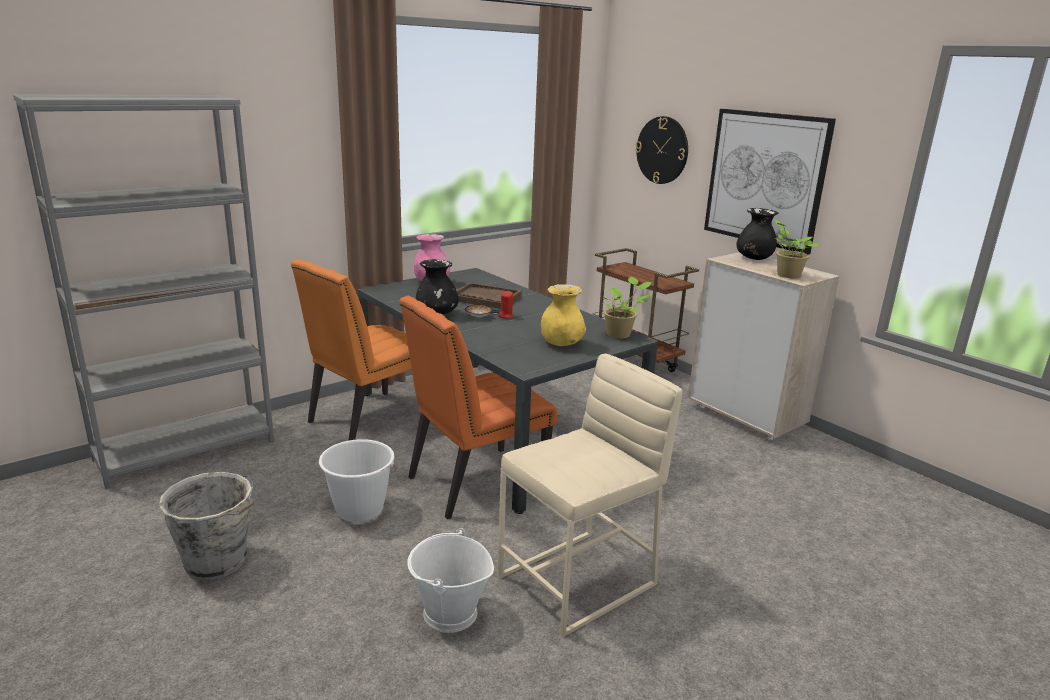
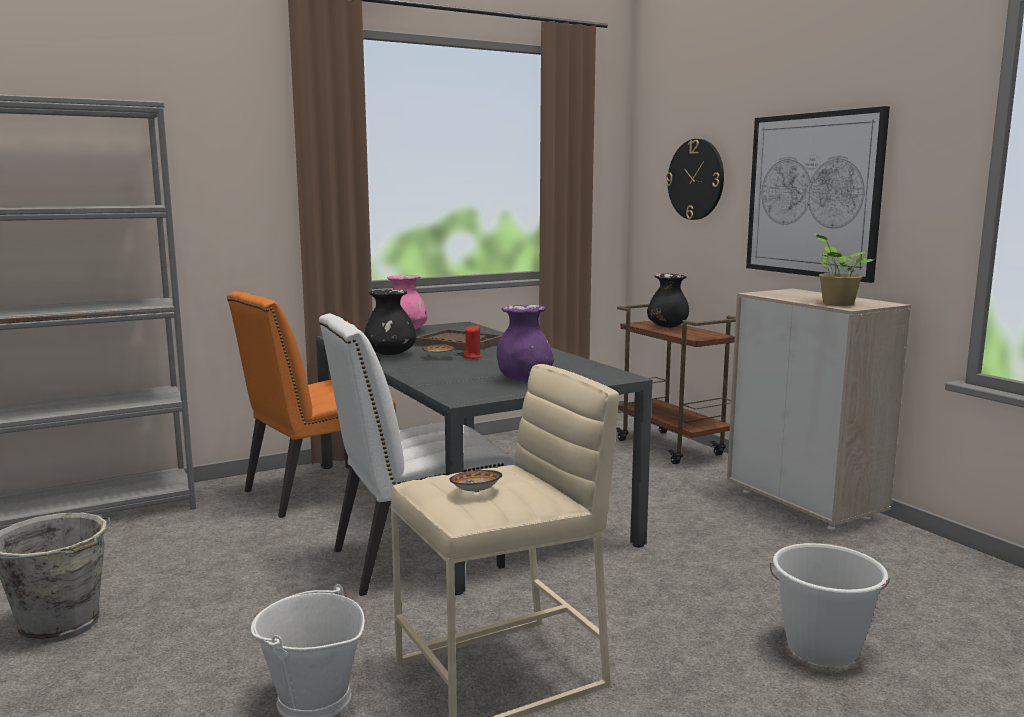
camera: 10 degrees right, 10 degrees down
(359, 510) = (258, 581): white bucket -> white bucket (822, 649)
(477, 481) = (418, 558): orange chair -> white chair
(561, 343) = (524, 379): yellow vase -> purple vase
(576, 463) = (476, 491): none -> bowl
(620, 334) = (606, 373): potted plant -> none
(754, 258) = (801, 293): black vase -> black vase (667, 326)

